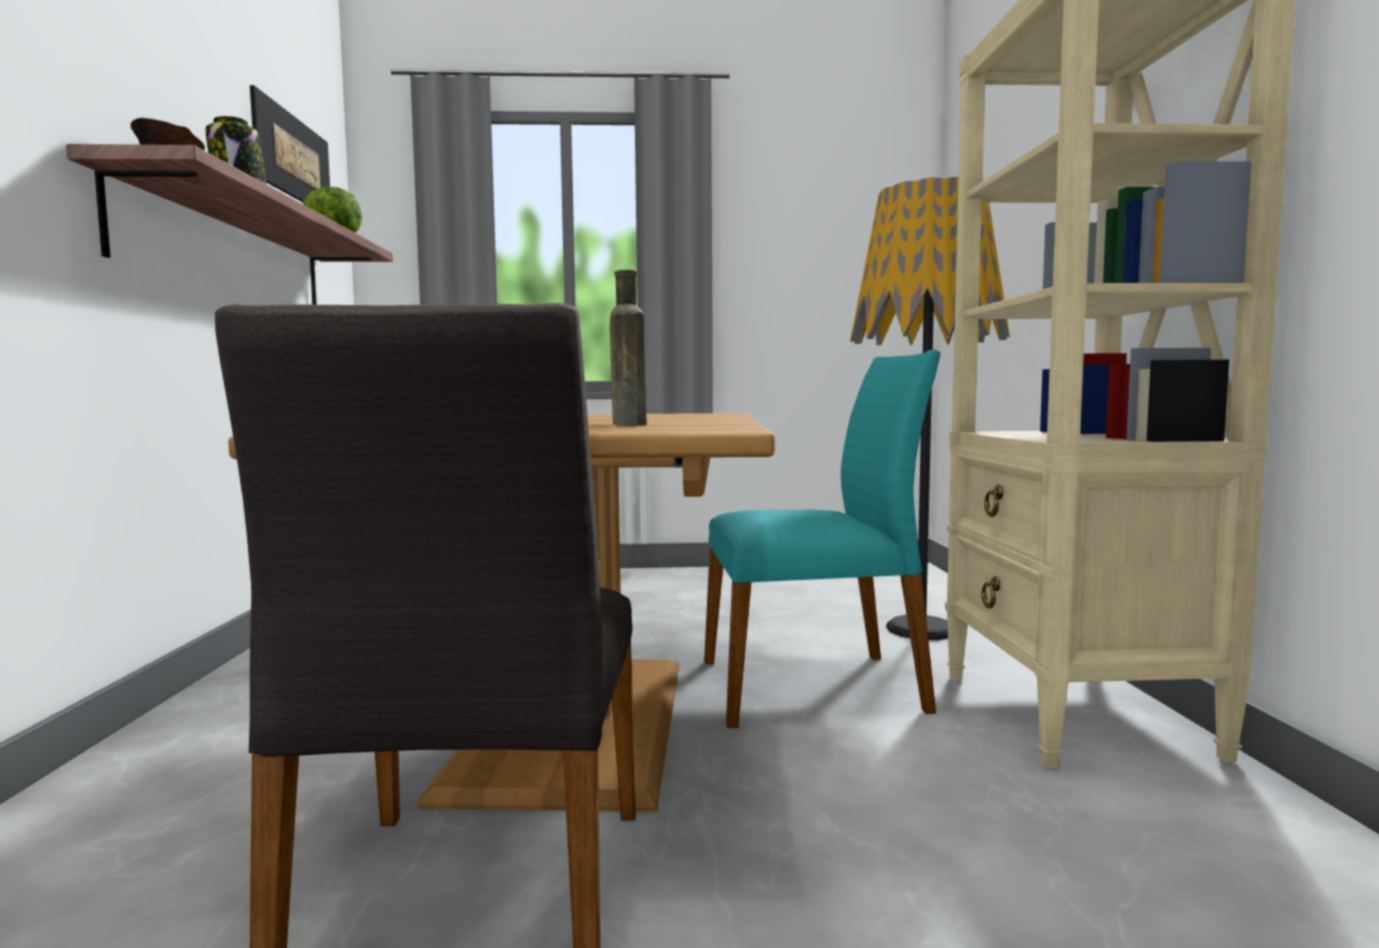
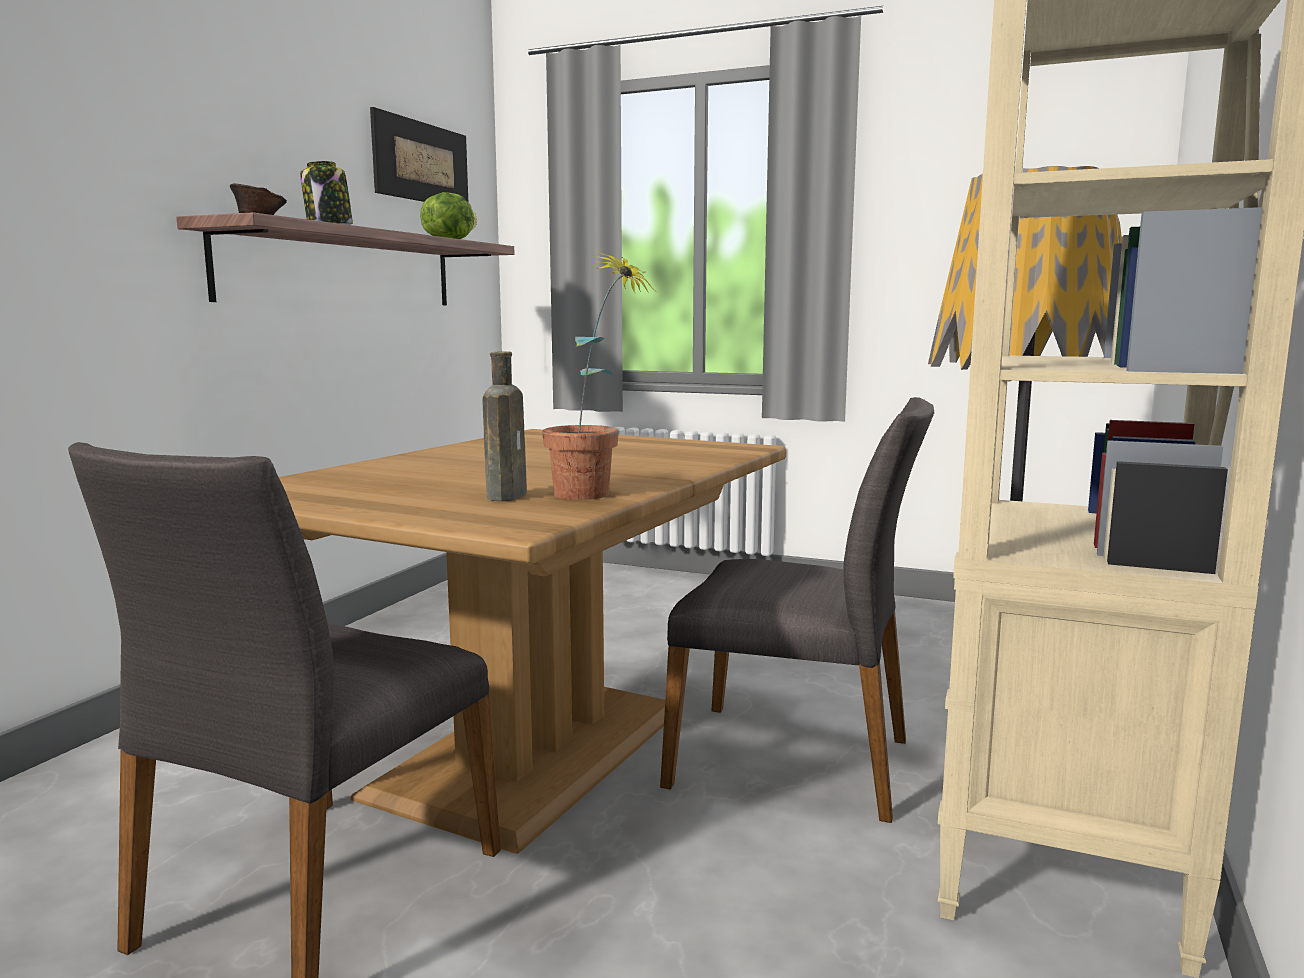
camera: 25 degrees right, 5 degrees up
(712, 422) = (595, 496): none -> potted plant
(814, 686) = (794, 760): turquoise chair -> grey chair

